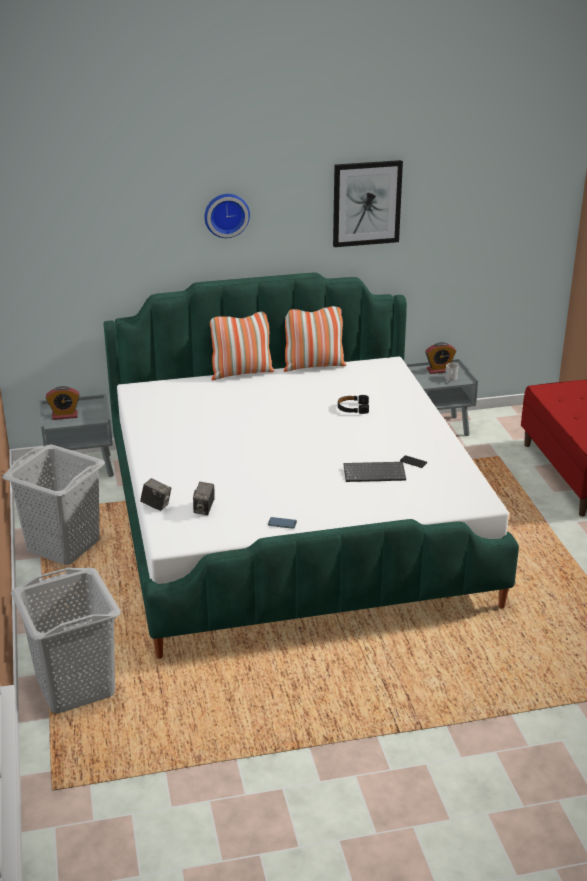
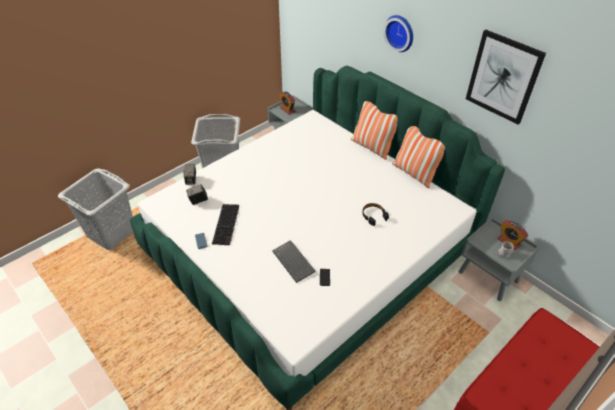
camera: 60 degrees right, 15 degrees up
(271, 500) = (226, 224): none -> keyboard

